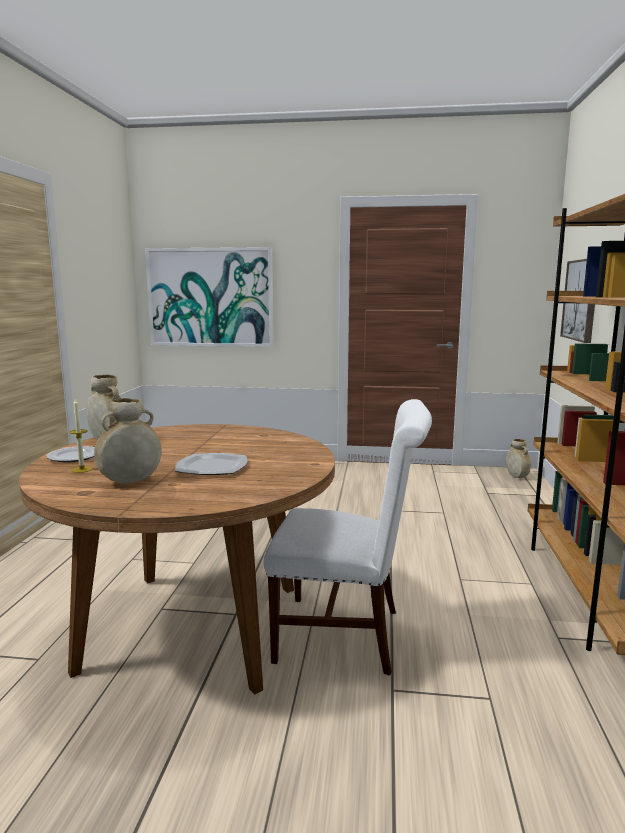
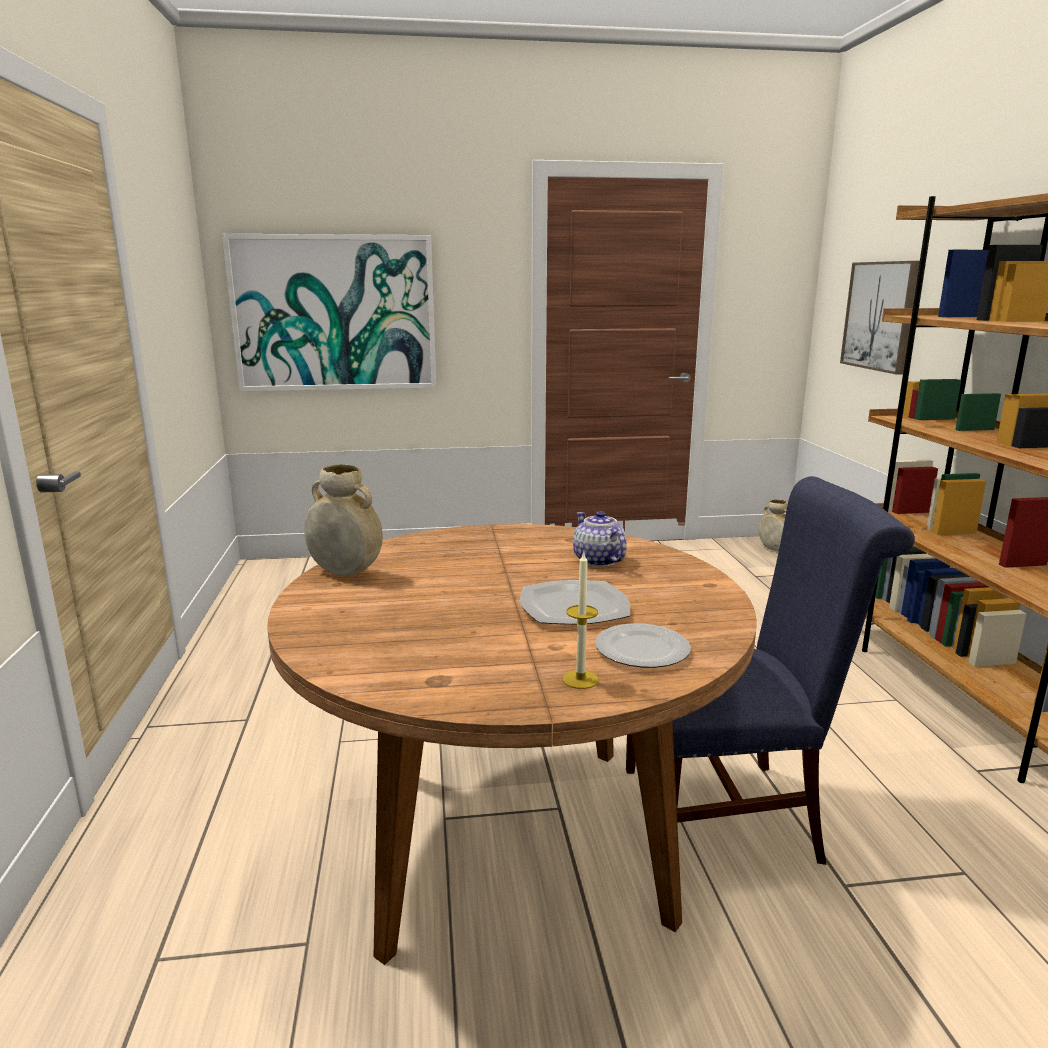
camera: 15 degrees left, 5 degrees up
(74, 457) = (329, 610): plate -> plate (641, 650)
(82, 469) = (374, 634): candle -> candle (580, 679)
(130, 482) = (485, 650): beige vase -> none
(263, 446) = (598, 561): none -> teapot
(348, 634) = (732, 813): white chair -> blue chair

